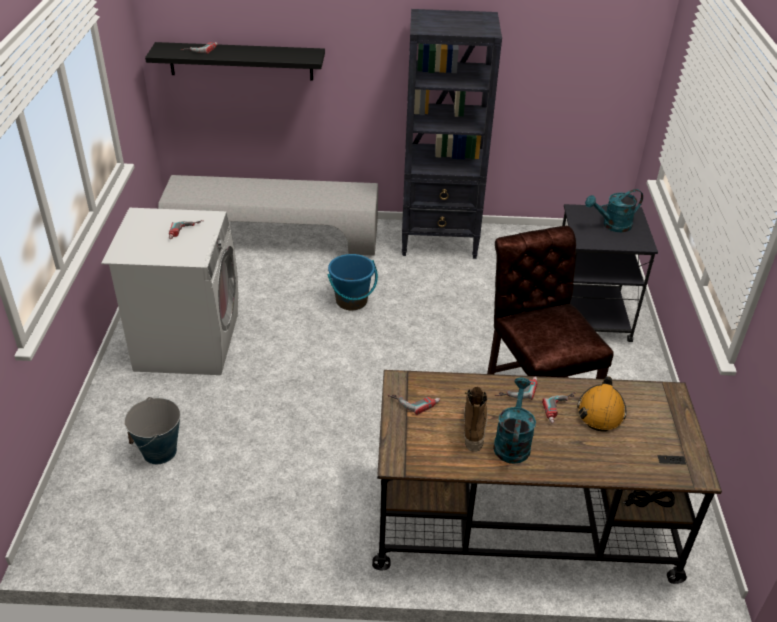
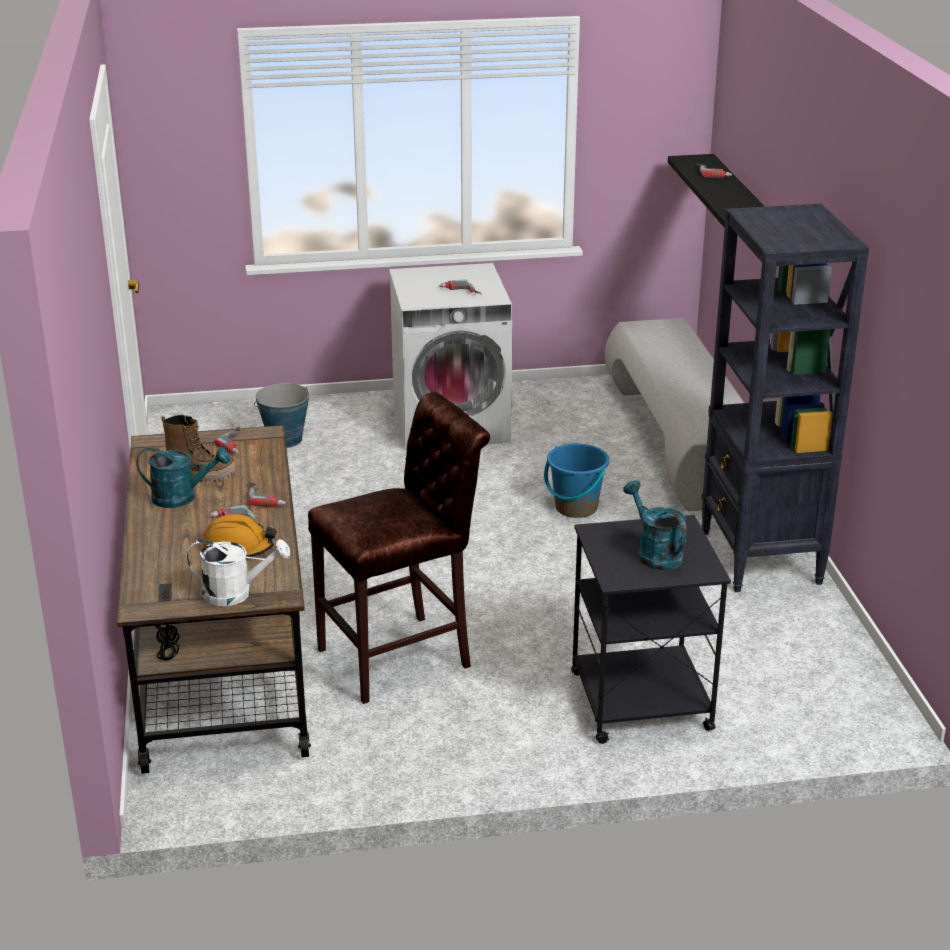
camera: 80 degrees right, 10 degrees down
(671, 417) = (236, 593): none -> white watering can

